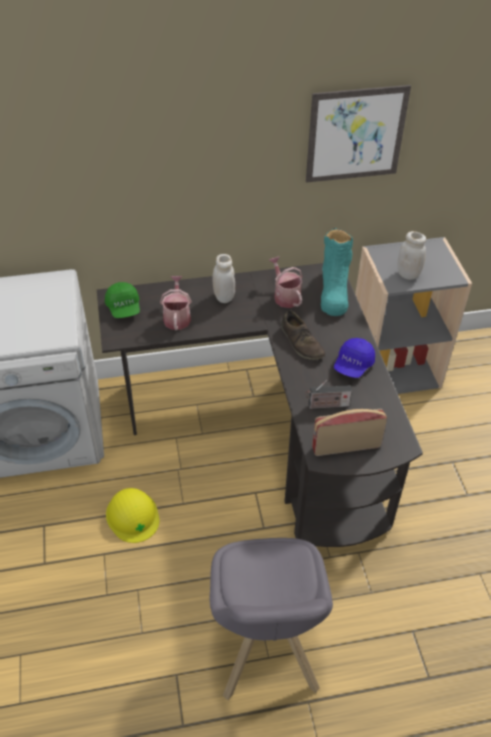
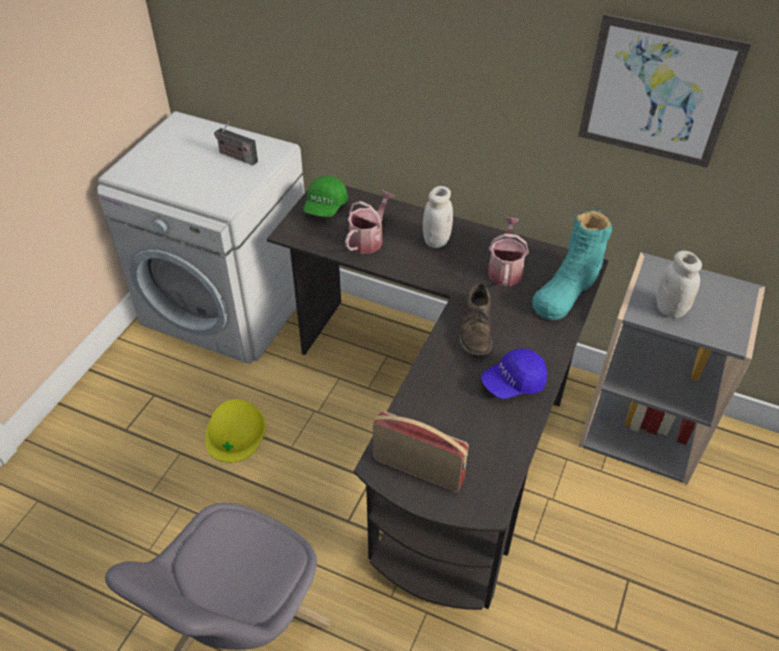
camera: 35 degrees right, 0 degrees up
(326, 405) = (440, 411): radio -> radio (236, 157)

